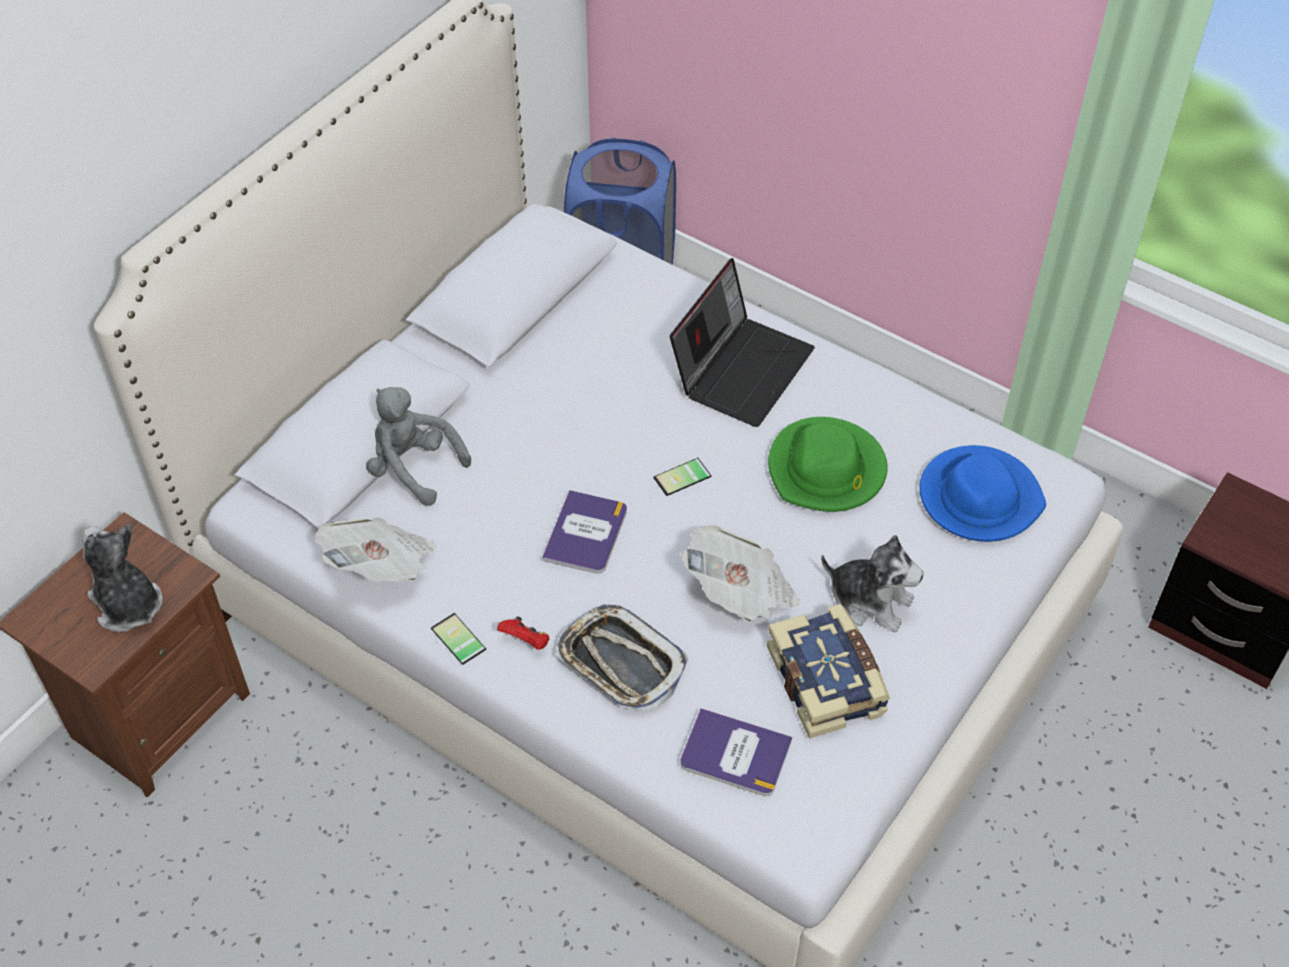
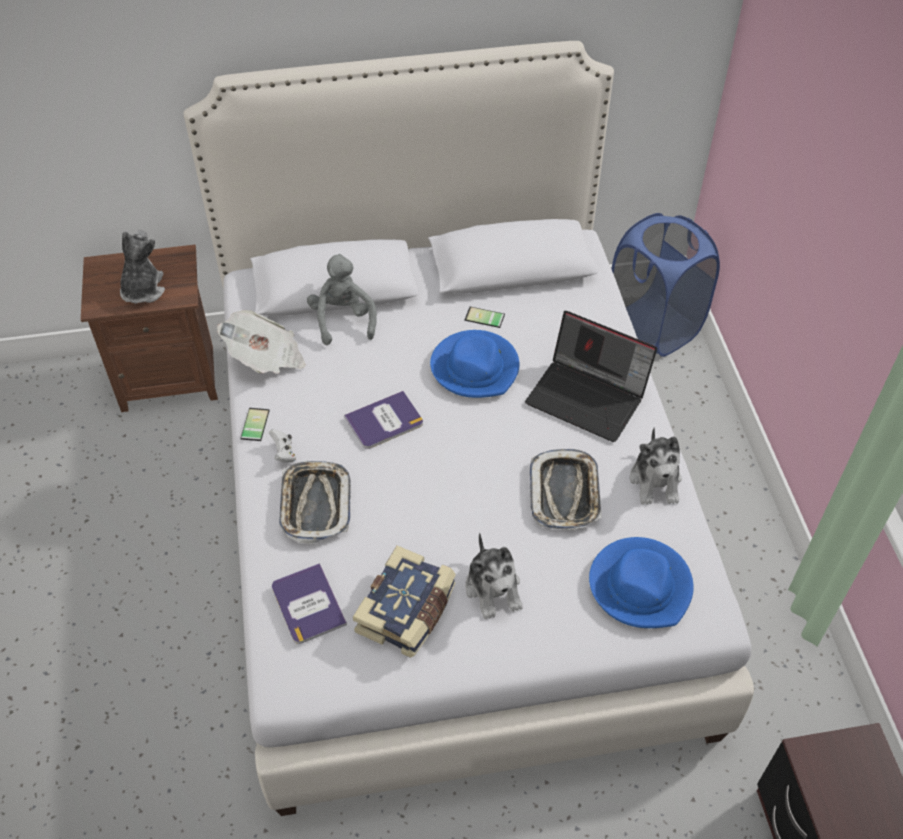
camera: 45 degrees right, 0 degrees up
(526, 642) = (284, 453): red game controller -> white game controller
(606, 417) = (475, 367): none -> blue hat
(683, 479) = (474, 433): phone -> phone (484, 319)
(740, 593) = (424, 521): newspaper -> none
(741, 368) = (588, 397): laptop -> laptop turned 45 degrees clockwise
(826, 470) = (565, 493): green hat -> tray
(884, 400) = (655, 480): none -> plush toy

